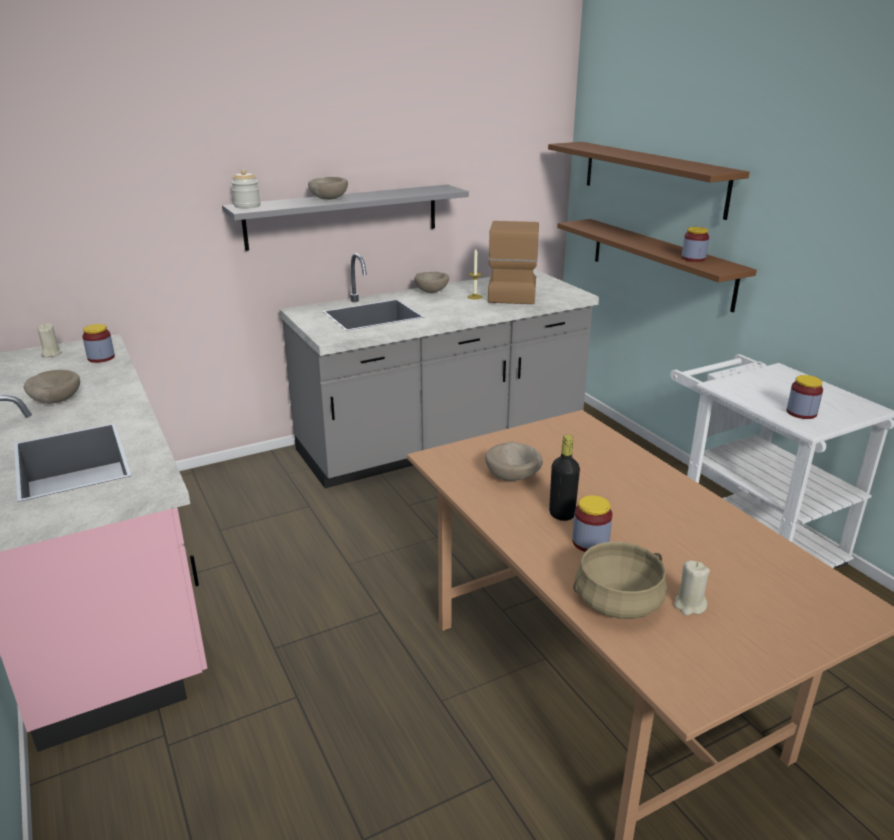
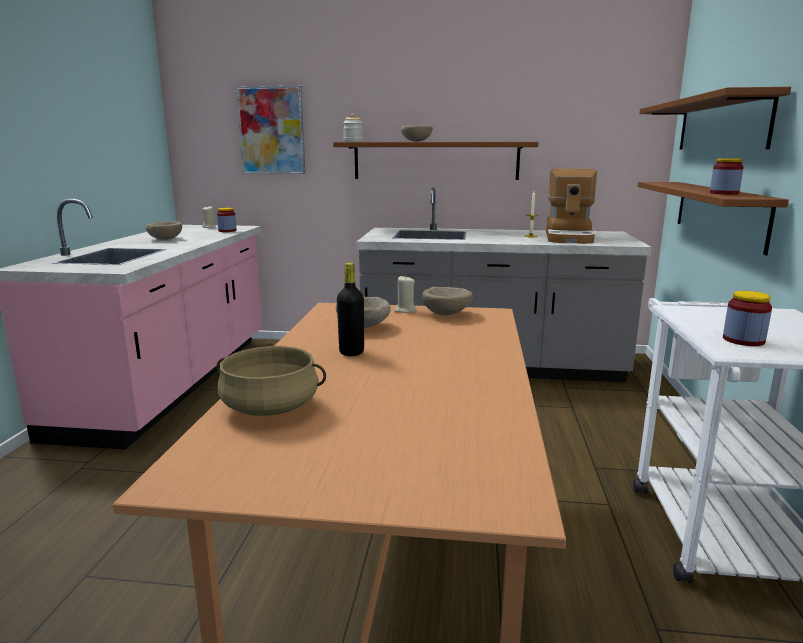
camera: 35 degrees right, 10 degrees down
(116, 198) = (272, 130): none -> picture
(343, 216) = (435, 161): grey shelf -> brown shelf
(432, 291) = (502, 231): beige bowl -> beige bowl (447, 314)
(511, 292) = (569, 237): coffee machine -> coffee machine turned 150 degrees clockwise
(590, 542) = (335, 371): jar -> none
(689, 605) = (324, 430): beige candle -> beige candle (405, 310)

